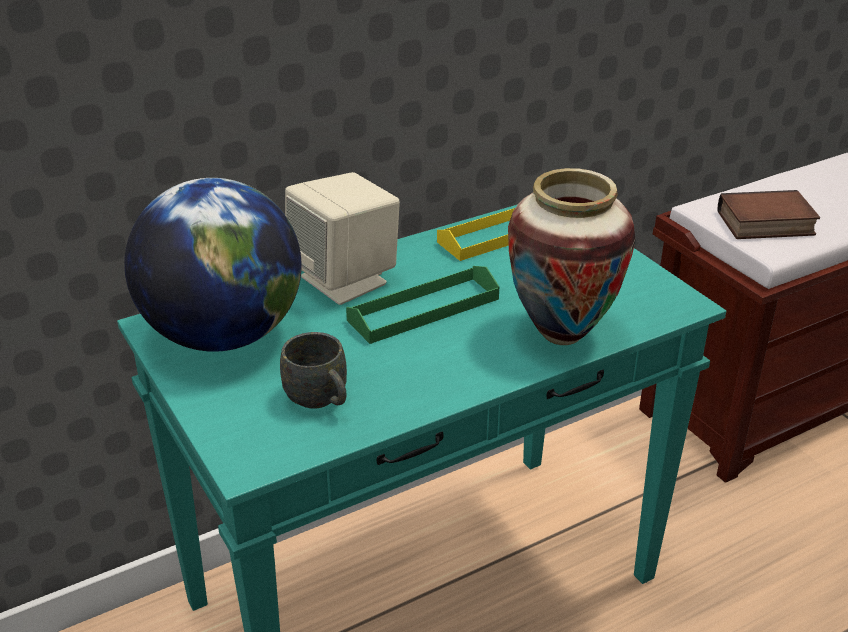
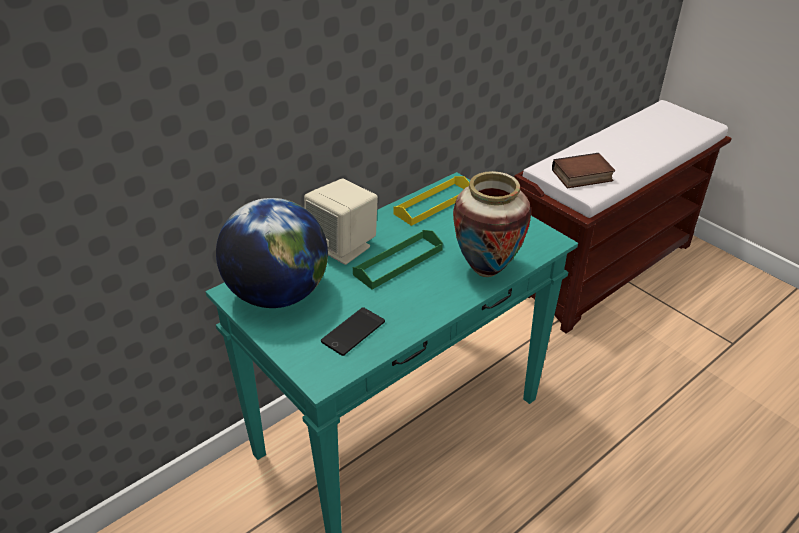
camera: 10 degrees left, 5 degrees up
(321, 401) = (353, 332): grey mug -> phone

